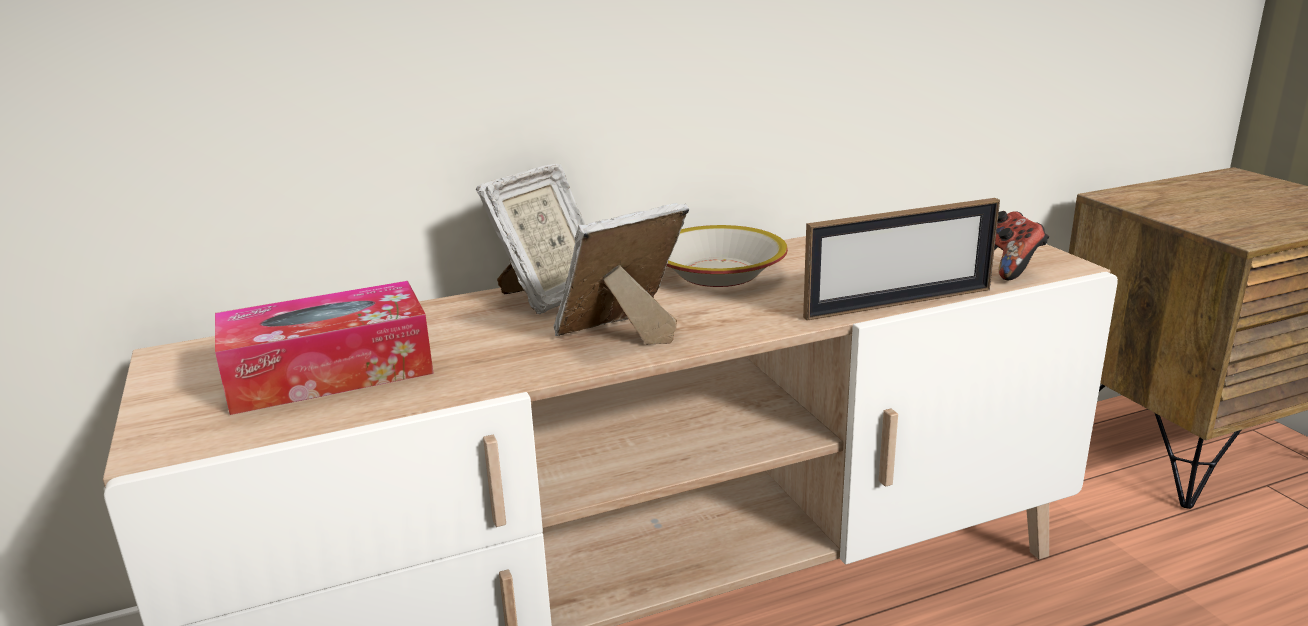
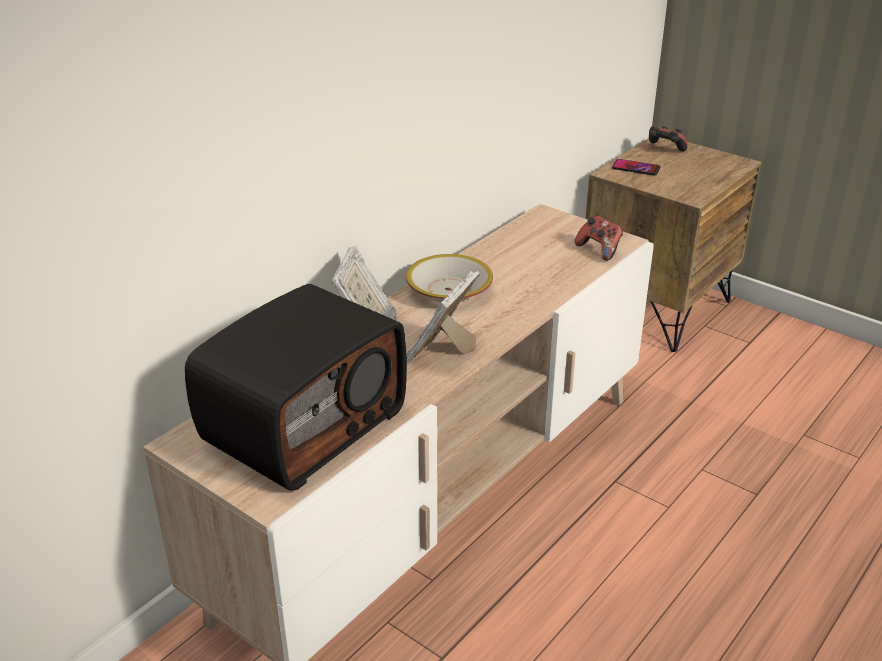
camera: 30 degrees left, 10 degrees up
(330, 372) = (303, 424): tissue box -> radio
(898, 303) = (565, 290): picture frame -> none
(1163, 196) = (636, 168): none -> phone
(1233, 183) = (664, 150): none -> game controller

